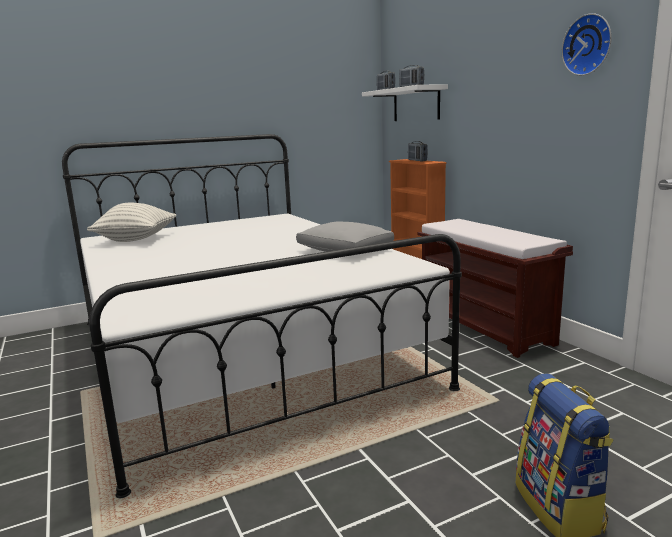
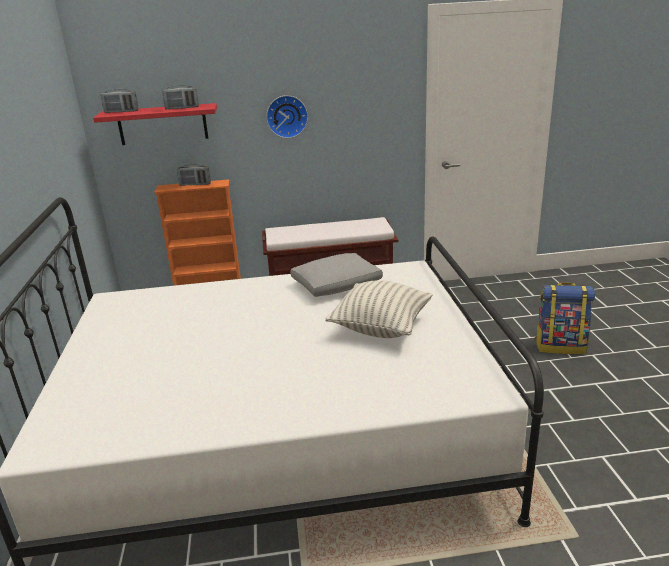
camera: 70 degrees left, 10 degrees up
(136, 240) = (112, 408): pillow -> pillow (381, 328)
(416, 104) = (162, 124): white shelf -> red shelf
(588, 45) = (378, 76): wall clock -> wall clock (287, 116)

